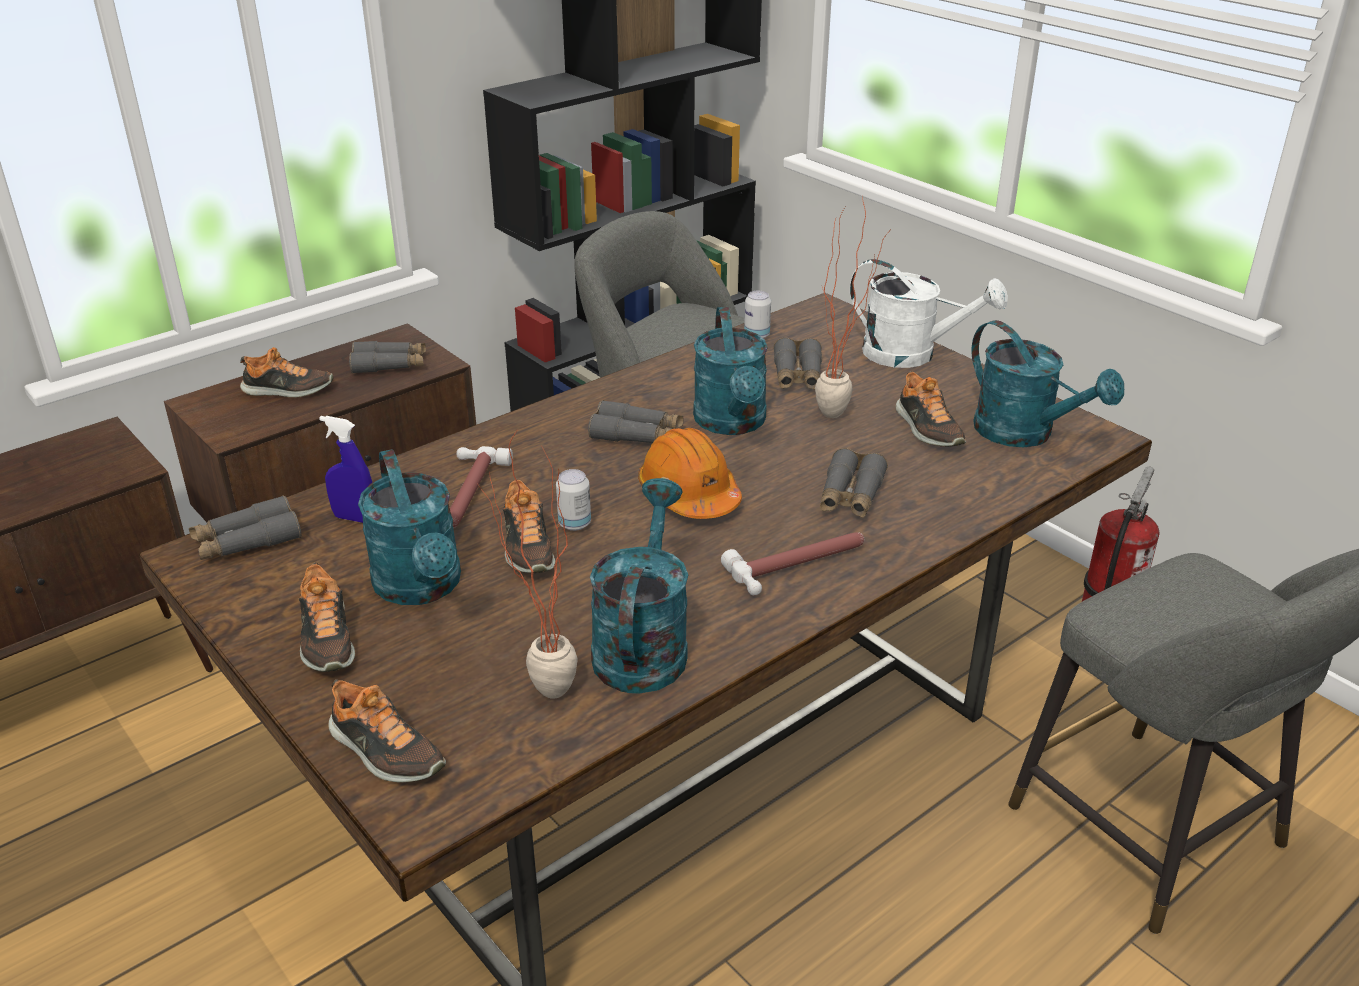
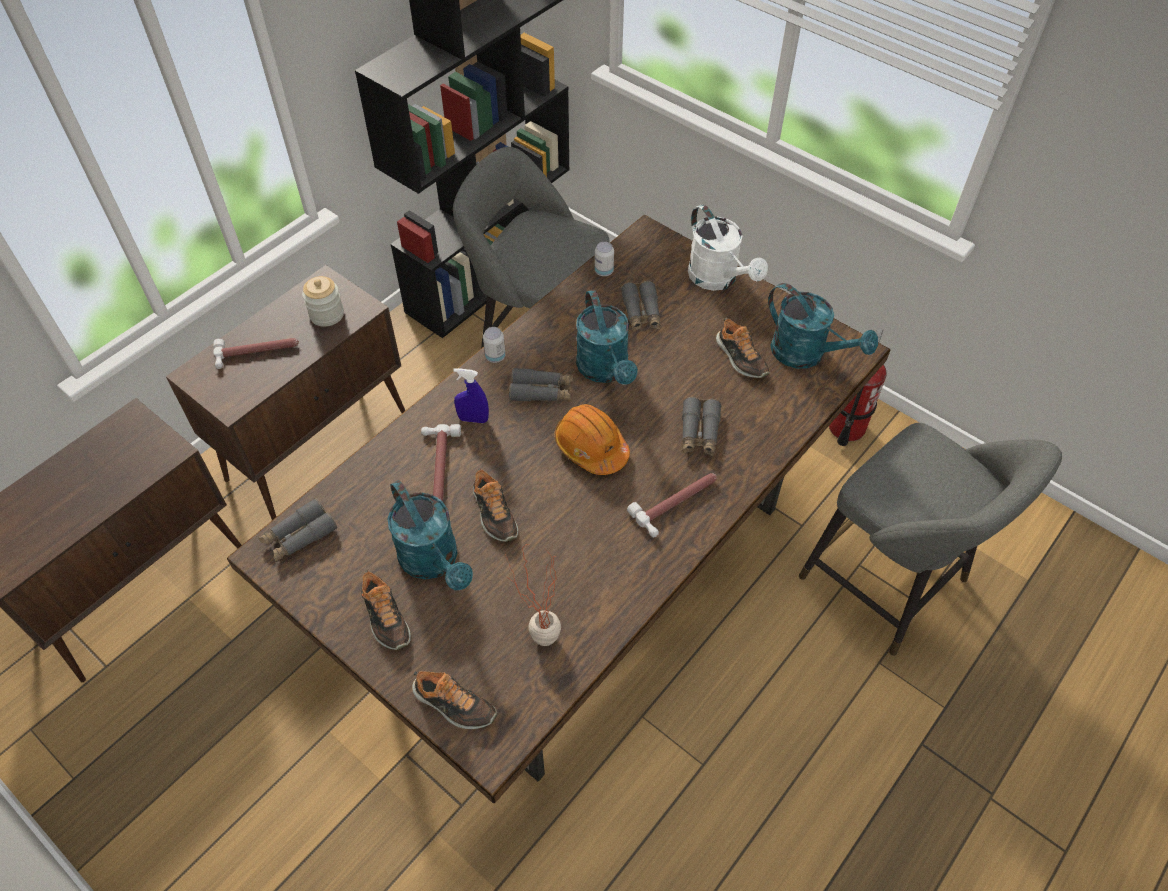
camera: 10 degrees left, 20 degrees up
(287, 390) = (257, 352): shoe -> hammer
(355, 518) = (367, 503): blue spray bottle -> blue spray bottle (473, 419)
(389, 365) = (327, 314): grey binoculars -> jar
(574, 524) = (520, 486): can -> can (495, 357)
(642, 644) = (591, 589): turquoise watering can -> none
(843, 416) = (681, 353): potted plant -> none
(912, 355) = (718, 279): white watering can -> white watering can turned 45 degrees clockwise

